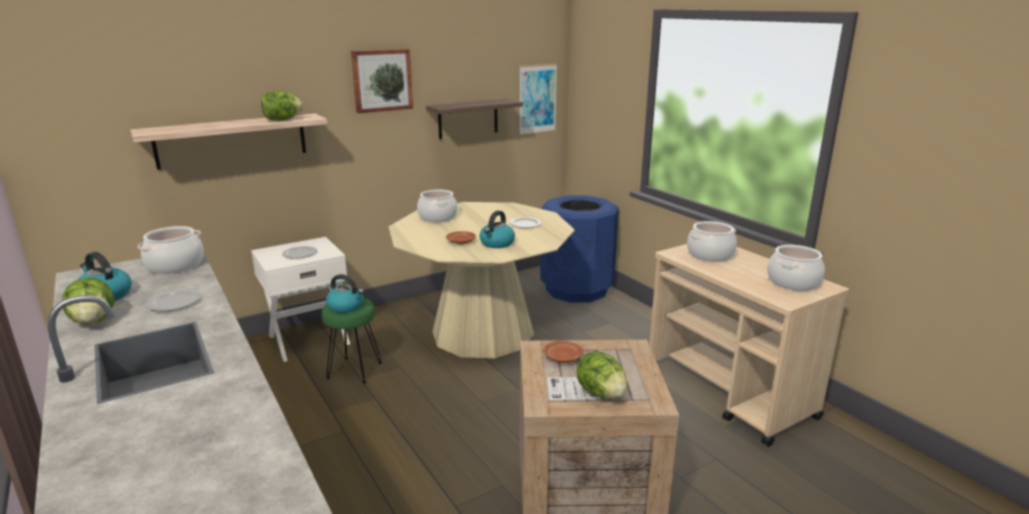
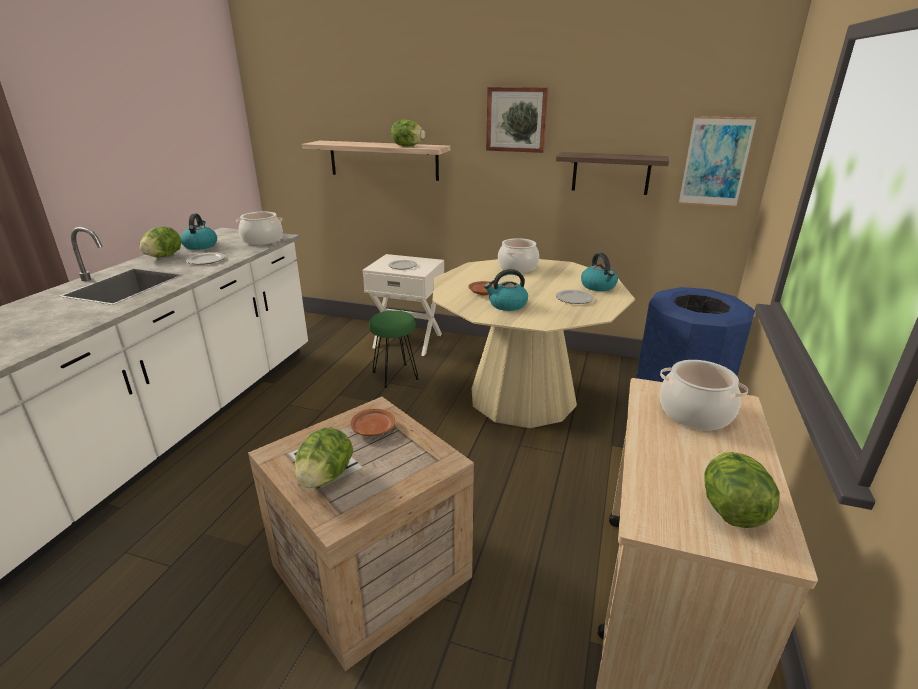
camera: 50 degrees right, 5 degrees up
(346, 306) = (388, 318): kettle -> kettle (598, 286)
(793, 282) = (730, 510): cooking pot -> lettuce

